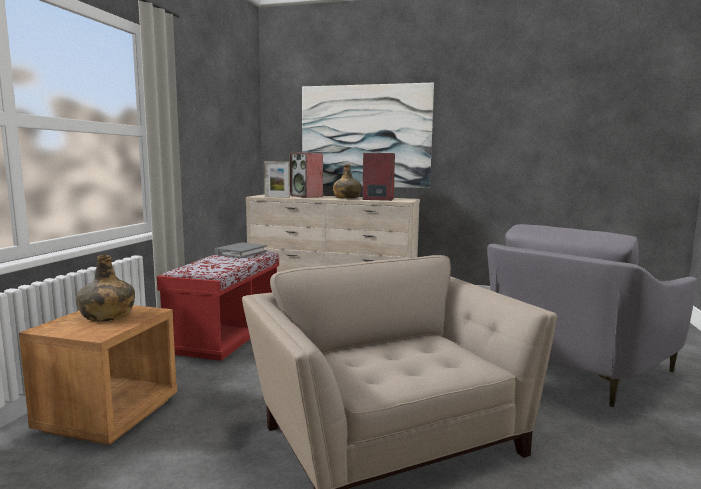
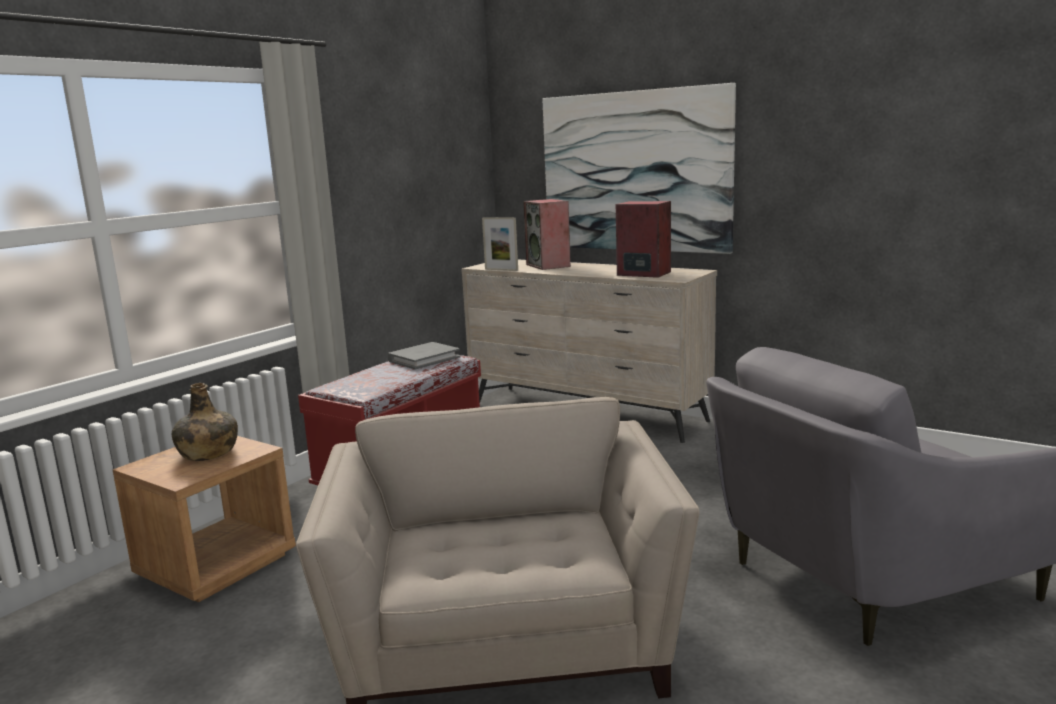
camera: 20 degrees right, 5 degrees up
(347, 198) = (600, 270): green bottle -> none

